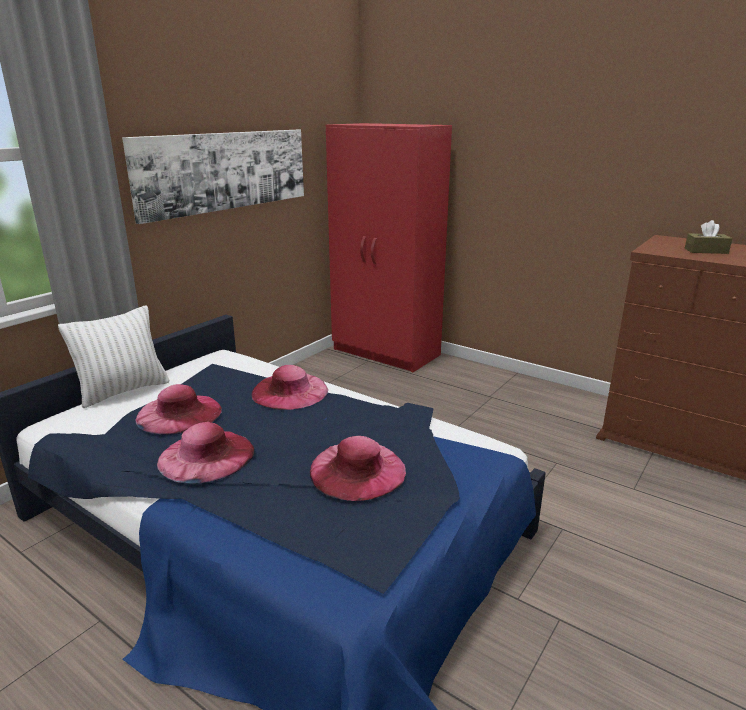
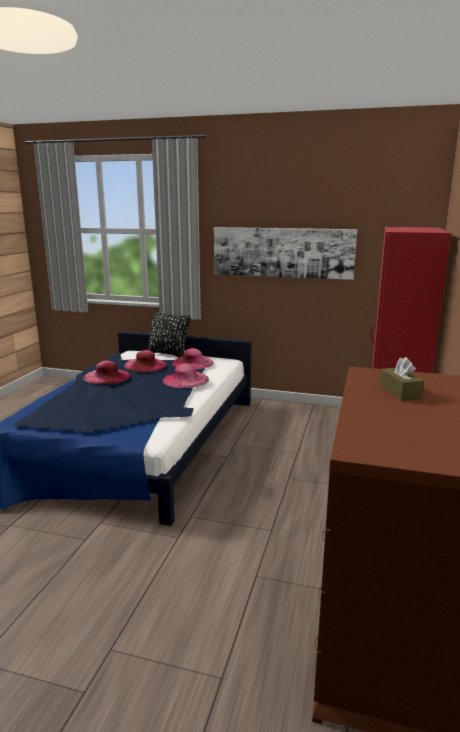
camera: 70 degrees right, 5 degrees down
(123, 391) = (168, 354): white pillow -> black pillow
(357, 470) = (103, 405): pink hat -> pink hat (192, 363)

